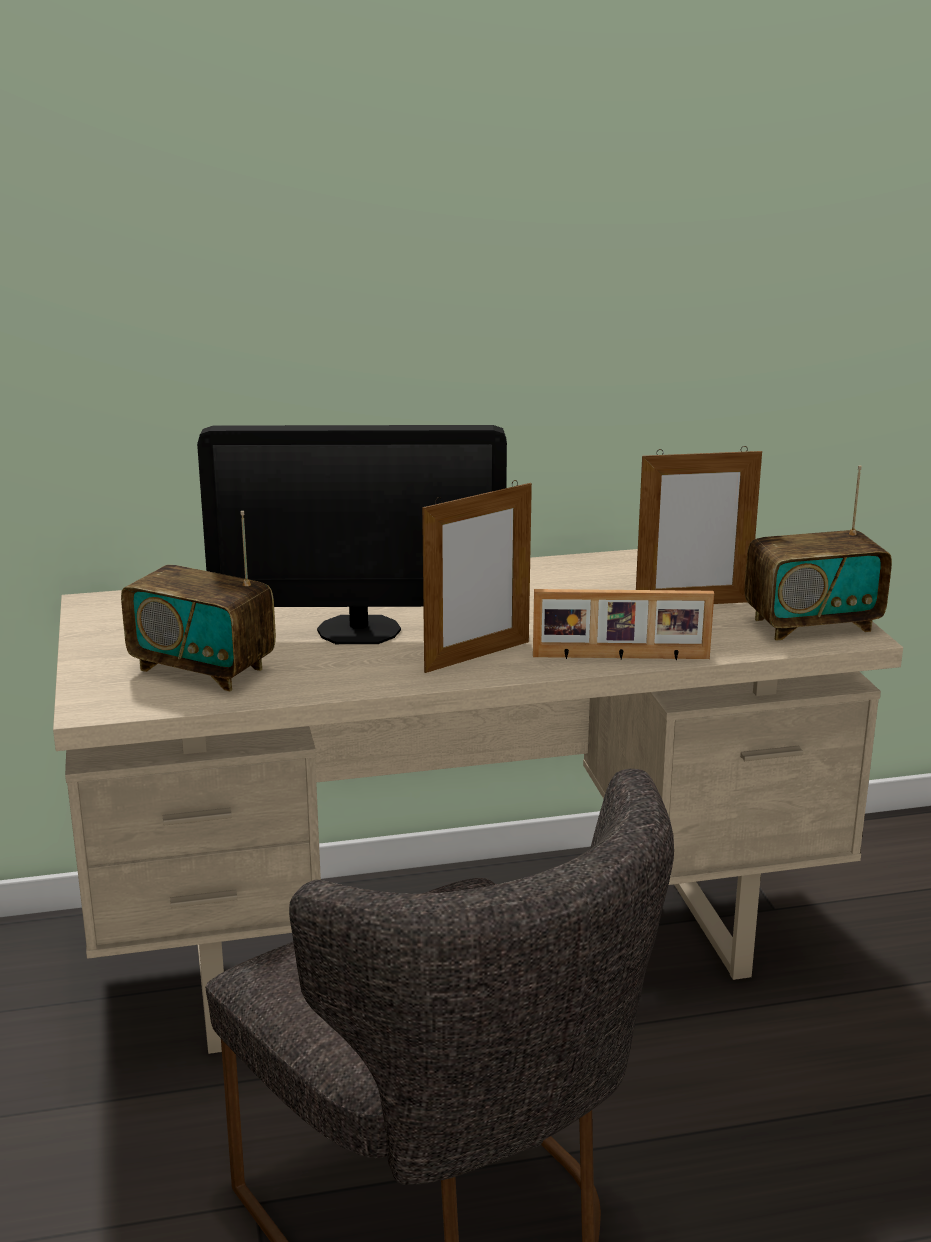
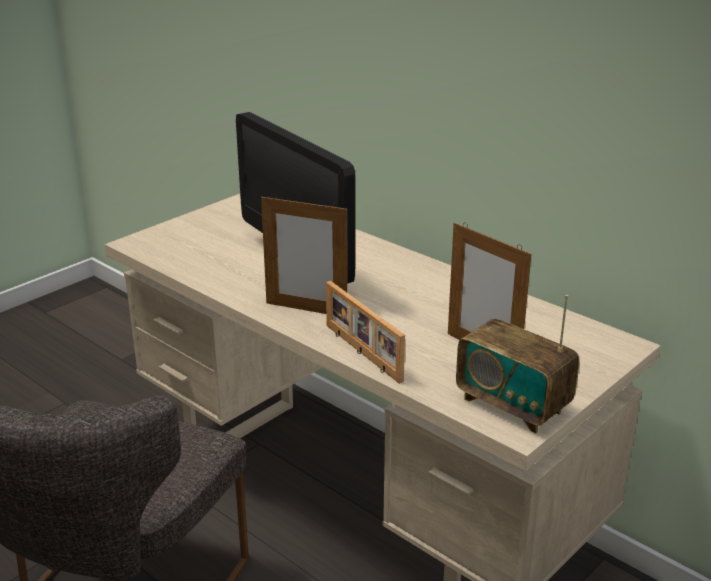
camera: 55 degrees right, 5 degrees up
(203, 669) = (204, 249): radio -> none

